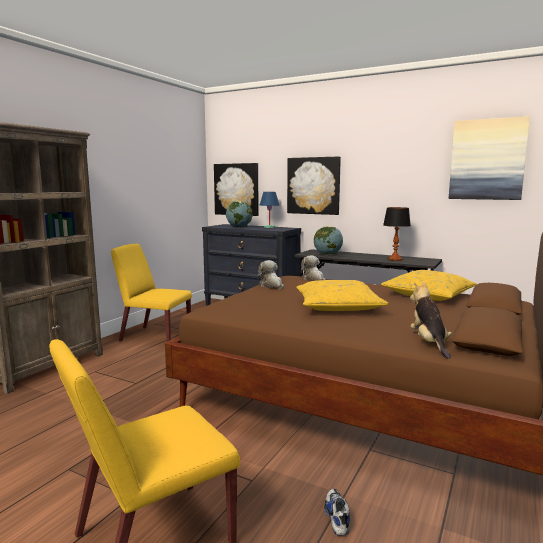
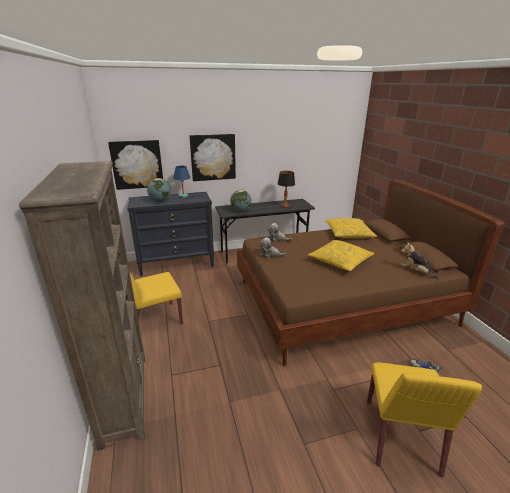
camera: 45 degrees left, 15 degrees up
(487, 159) = (326, 135): picture -> none

